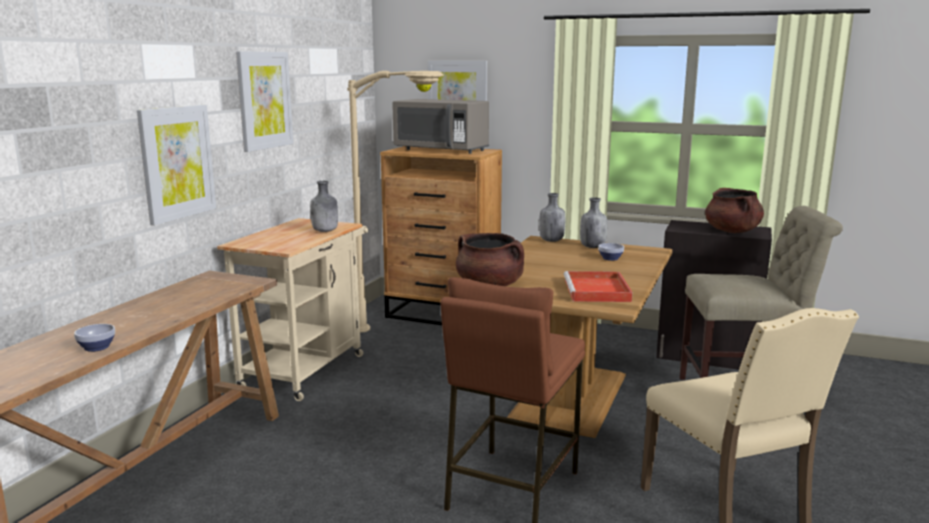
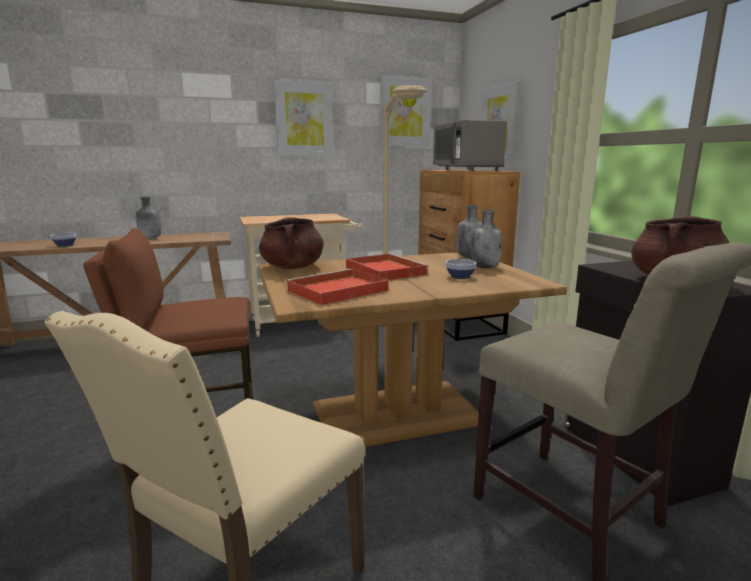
camera: 50 degrees right, 0 degrees up
(177, 162) = (207, 154): picture -> picture (405, 112)
(325, 231) = (311, 219): grey bottle -> grey bottle (150, 238)
(554, 268) = (384, 270): none -> red tray

